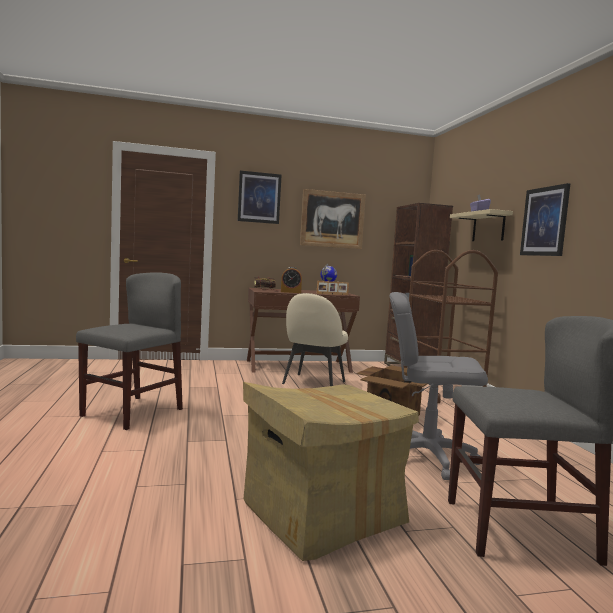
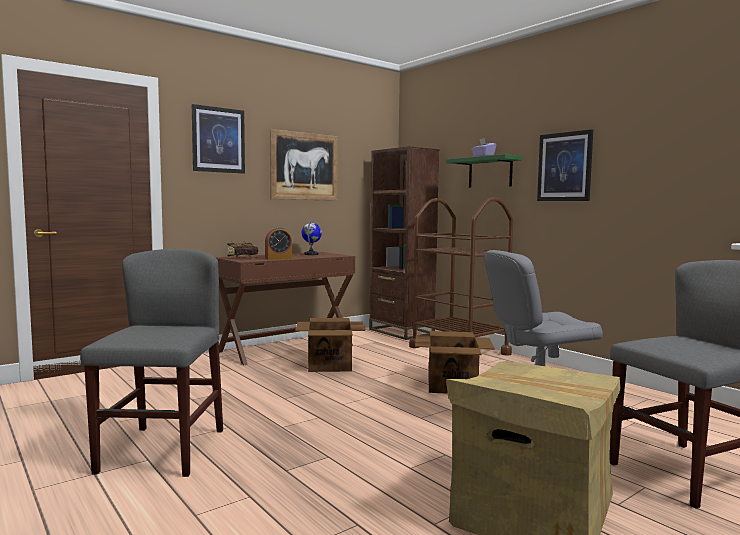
camera: 25 degrees left, 0 degrees up
(313, 383) = (329, 365): beige chair -> cardboard box
(332, 294) = (325, 256): picture frame -> none
(488, 227) = (490, 172): beige shelf -> green shelf

